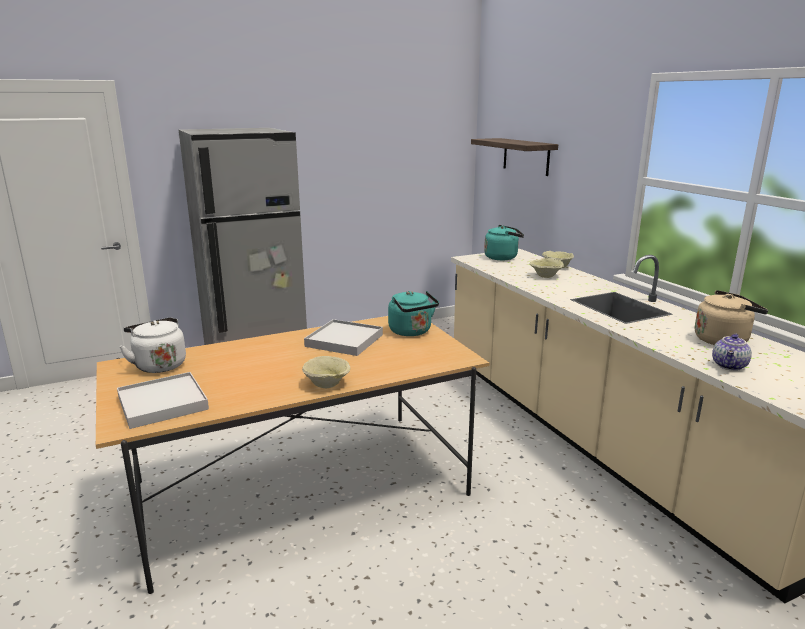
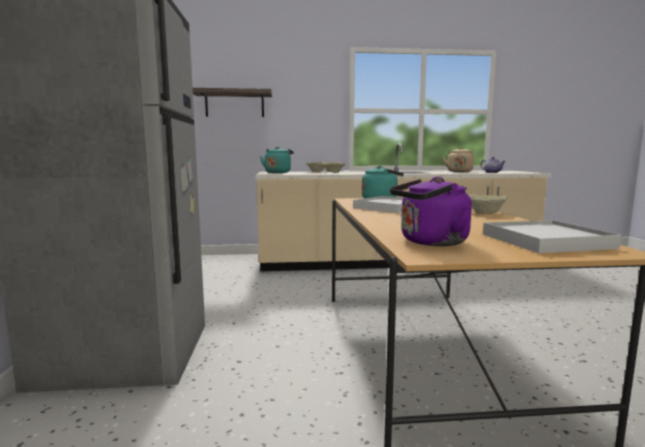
camera: 70 degrees left, 10 degrees down
(159, 365) = (430, 242): white kettle -> purple kettle

